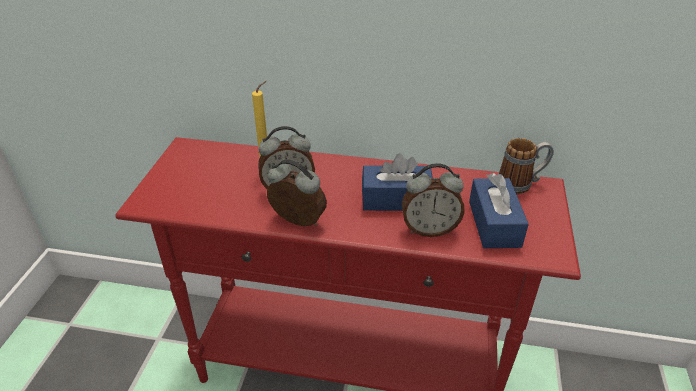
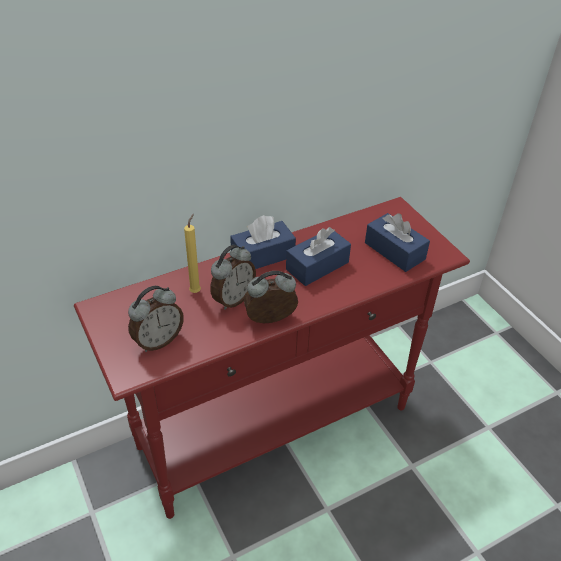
camera: 40 degrees left, 5 degrees up
(356, 168) = (263, 255): none -> blue tissue box
(429, 229) = (361, 276): alarm clock -> alarm clock (158, 340)
(520, 184) = (381, 213): mug -> none

